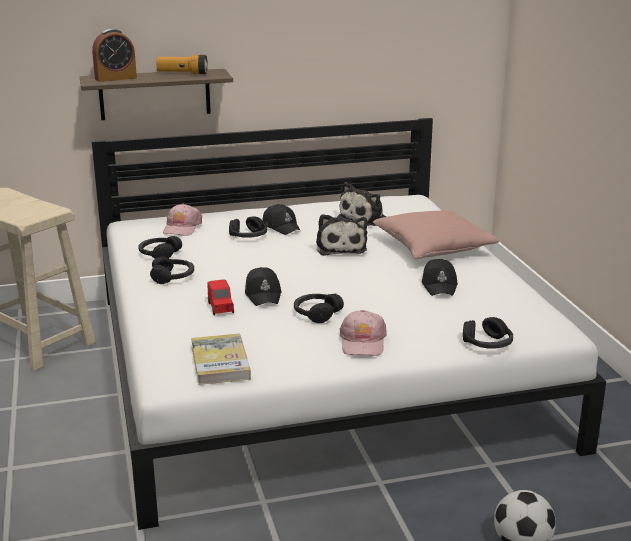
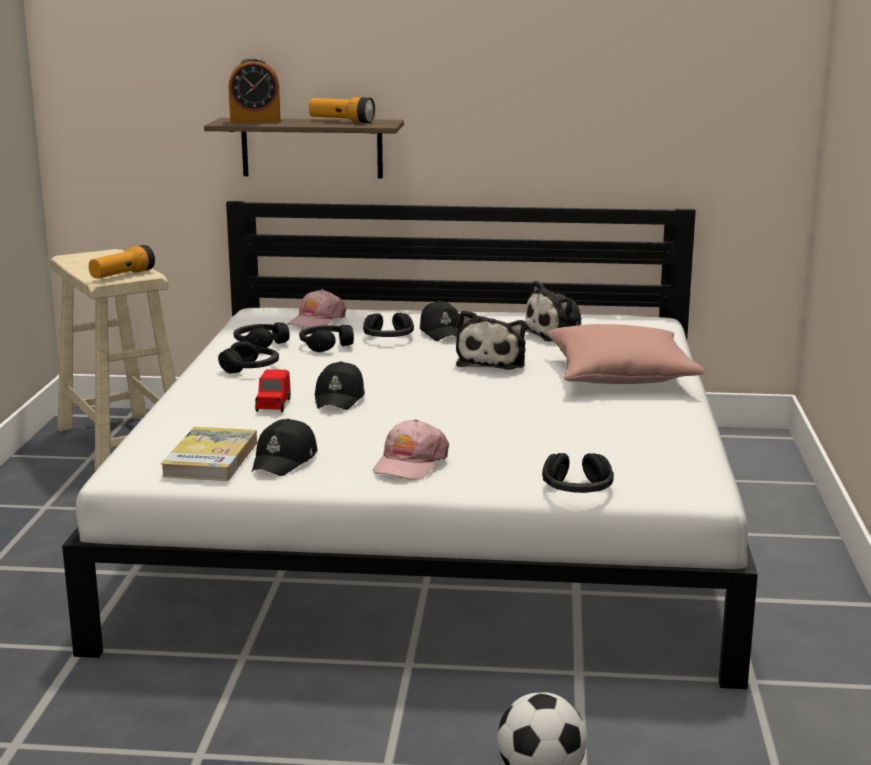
camera: 20 degrees right, 5 degrees down
(36, 213) = (122, 275): none -> flashlight
(316, 314) = (385, 427): black headphones -> black headphones (325, 345)
(439, 285) = (583, 417): black cap -> black cap (285, 460)

